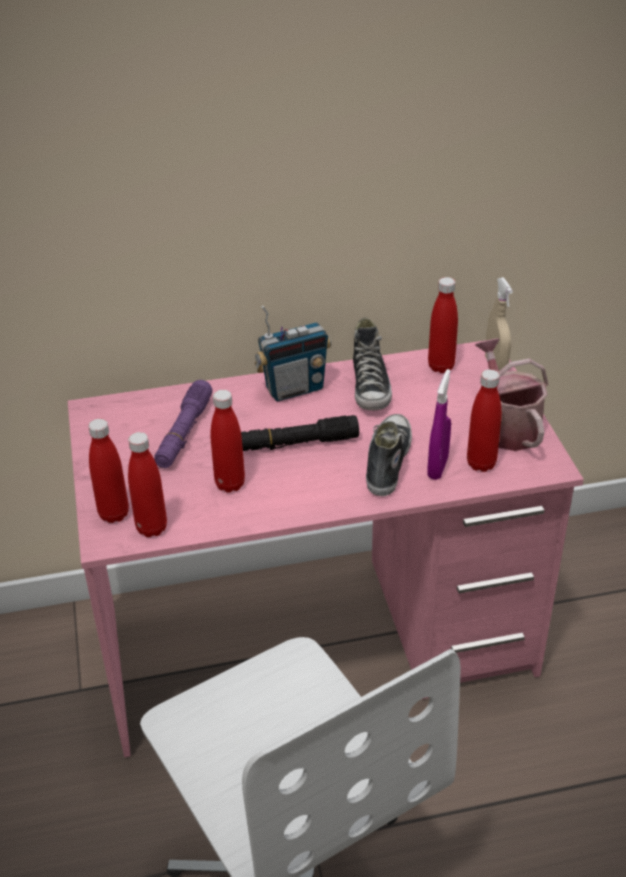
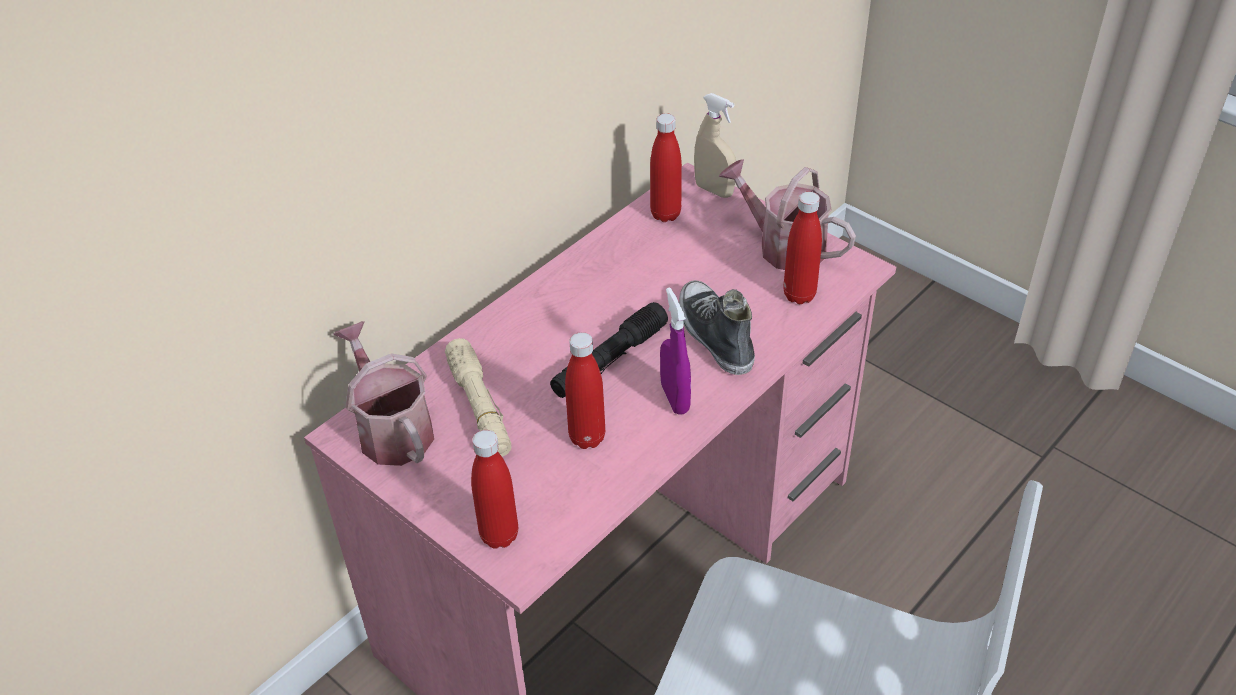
camera: 35 degrees left, 5 degrees up
(119, 420) = (391, 429): none -> watering can
(152, 528) = (556, 528): red bottle -> none
(184, 432) = (480, 407): purple flashlight -> beige flashlight
(294, 389) = (546, 304): radio -> none
(370, 387) = (620, 266): shoe -> none
(437, 467) = (765, 318): purple spray bottle -> purple spray bottle (675, 398)

